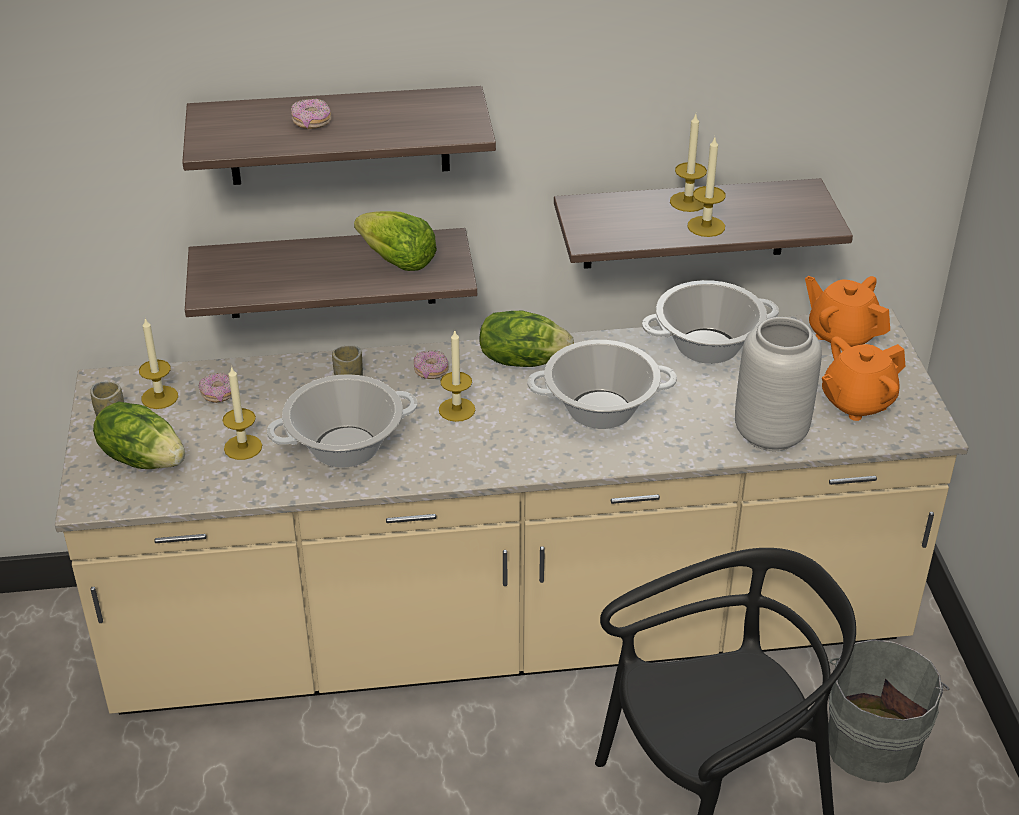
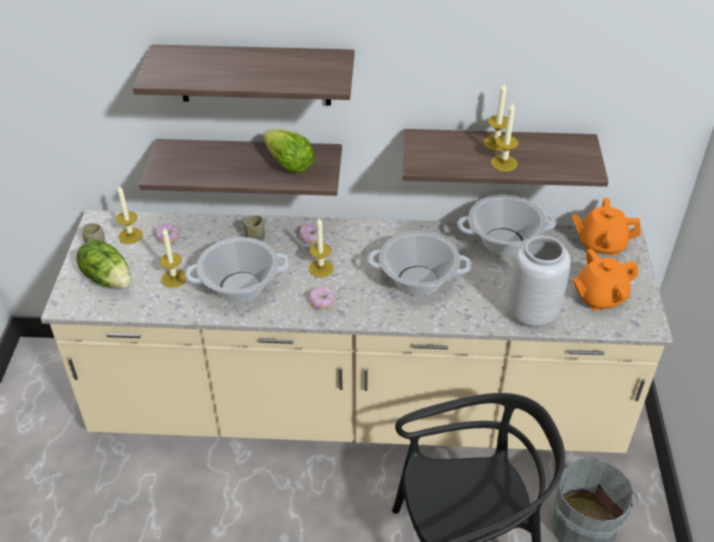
camera: 10 degrees right, 5 degrees up
(311, 122) = (228, 67): donut -> donut (322, 302)
(522, 360) = (374, 237): lettuce -> none
(842, 335) = (601, 244): orange teapot -> orange teapot turned 45 degrees counterclockwise

